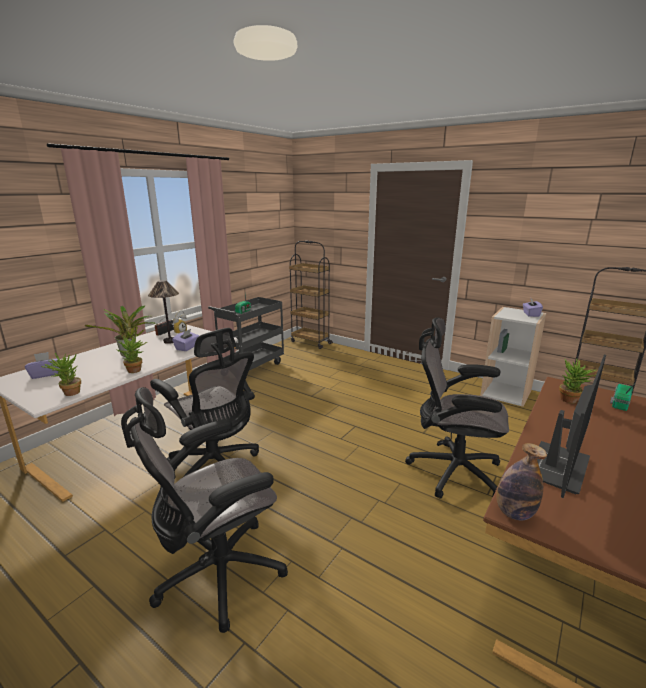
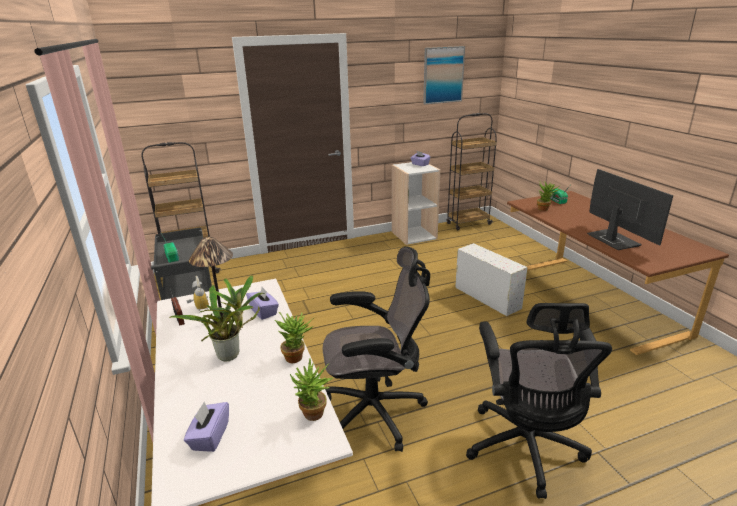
camera: 55 degrees left, 5 degrees up
(454, 472) = (486, 297): office chair -> white storage box
(514, 513) = (649, 265): bottle -> none
(596, 213) = (443, 75): none -> picture

